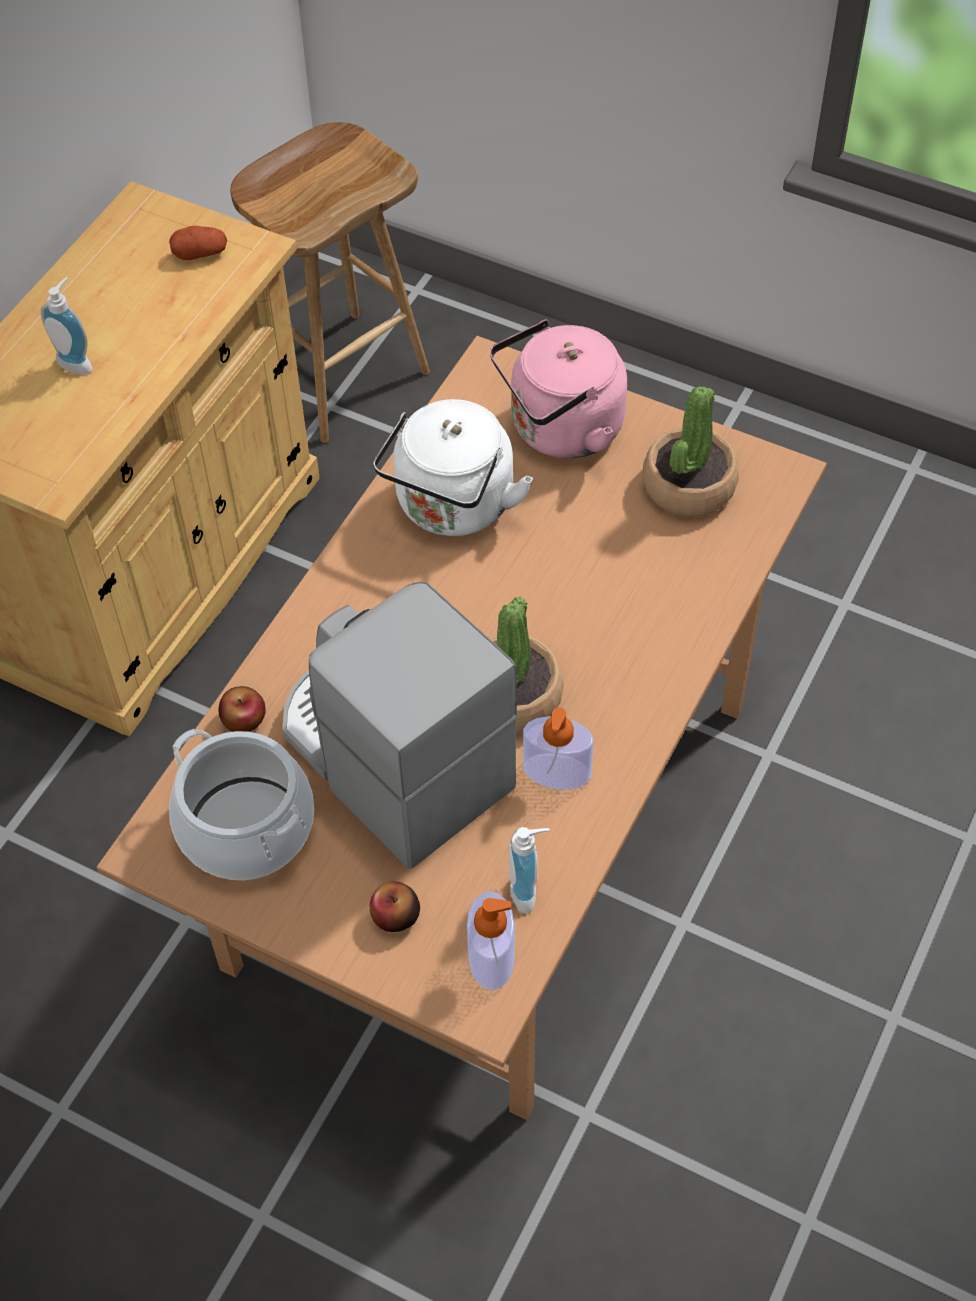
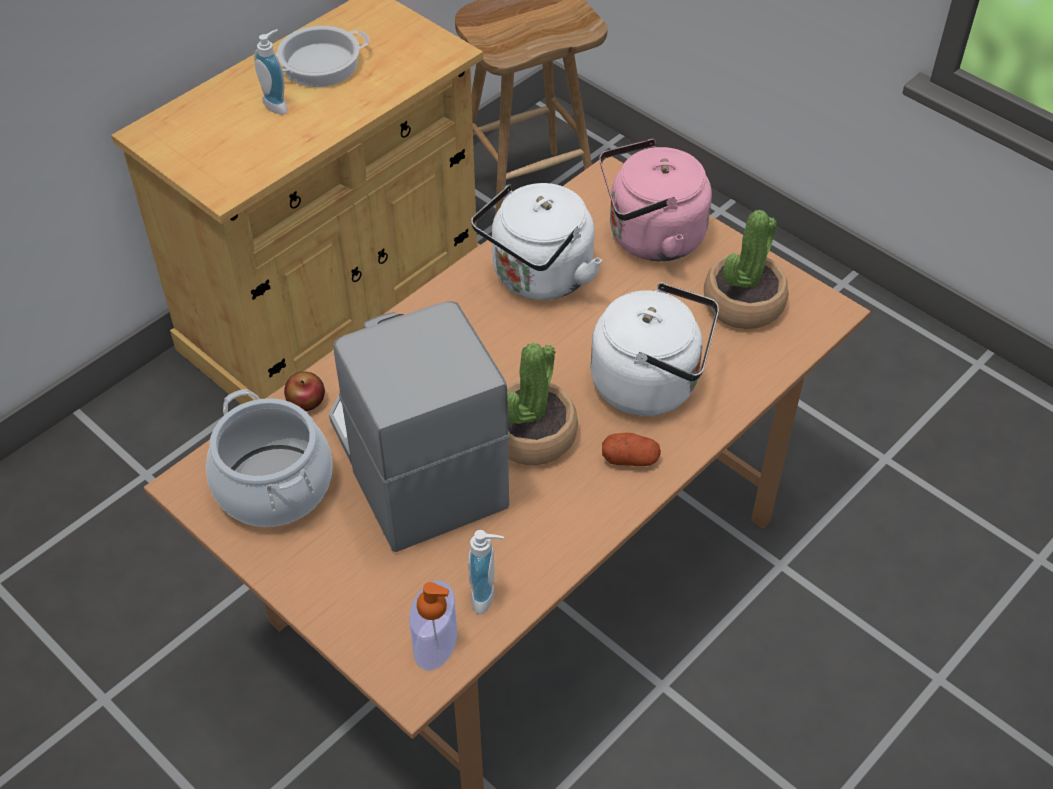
camera: 15 degrees right, 5 degrees down
(107, 299) = (320, 65): none -> cooking pot
(200, 253) = (404, 46): potato -> potato (630, 459)
(395, 916) = (367, 587): apple -> none
(557, 771) = (548, 504): soap dispenser -> none
(621, 605) = (651, 384): none -> white kettle

